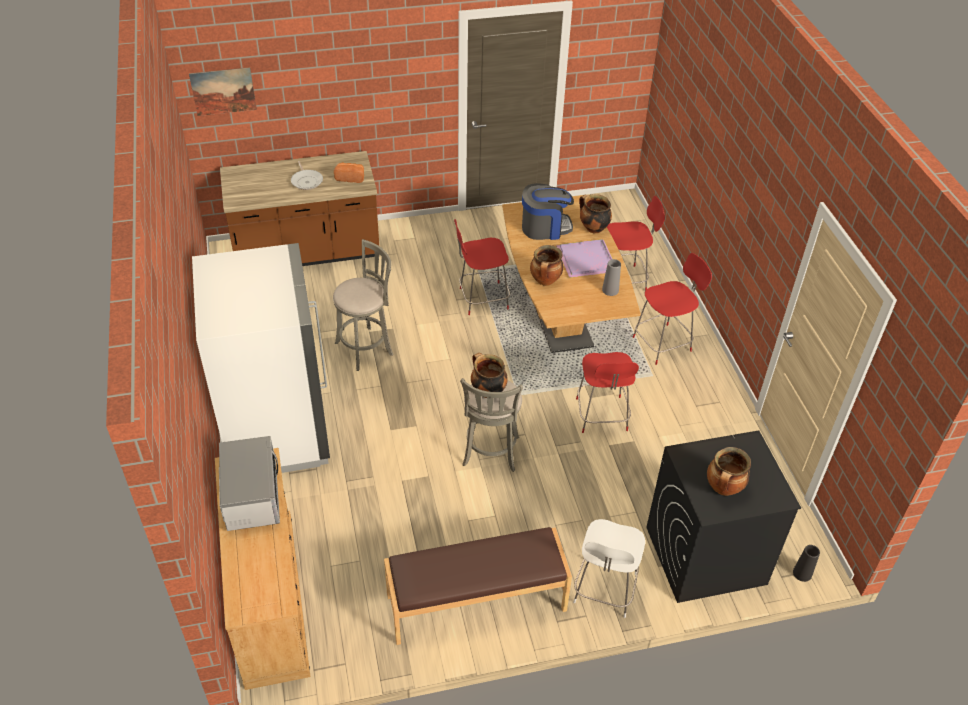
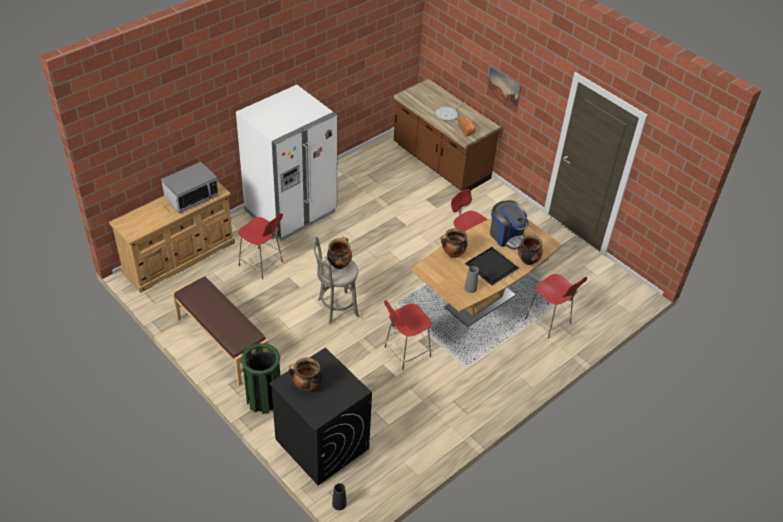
camera: 60 degrees right, 0 degrees up
(223, 91) = (443, 34): picture -> picture (503, 89)
(367, 347) = (381, 221): grey stool -> none
(586, 261) = (490, 267): purple tray -> black tray
(604, 590) = (264, 399): white chair -> green trash can
(663, 343) = (501, 364): red chair -> red chair (262, 264)

